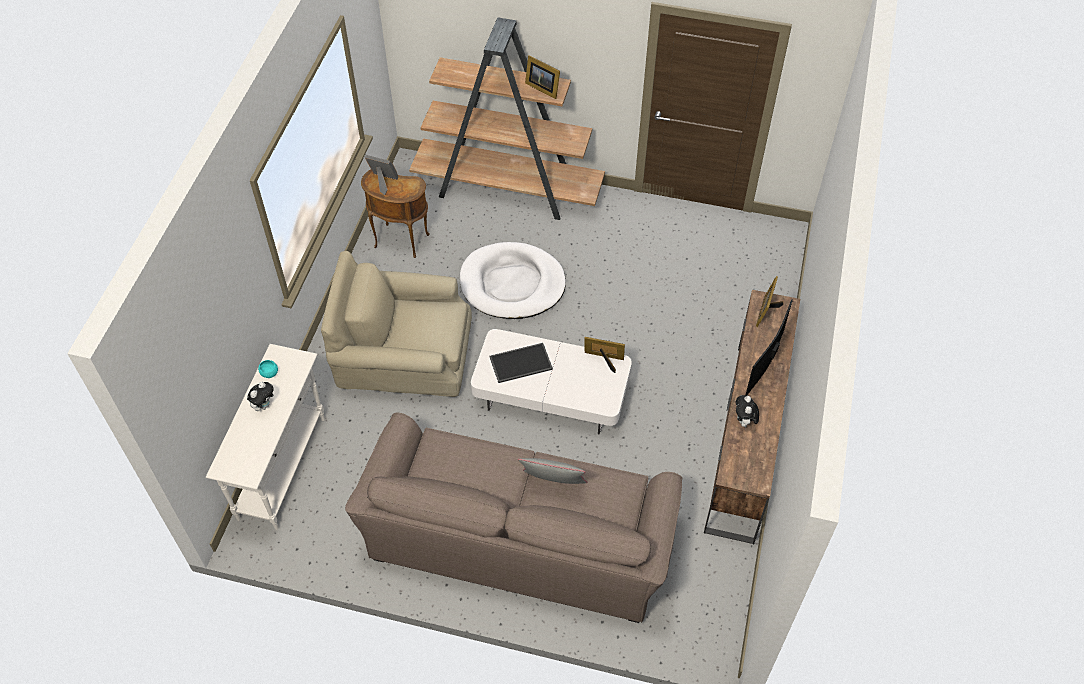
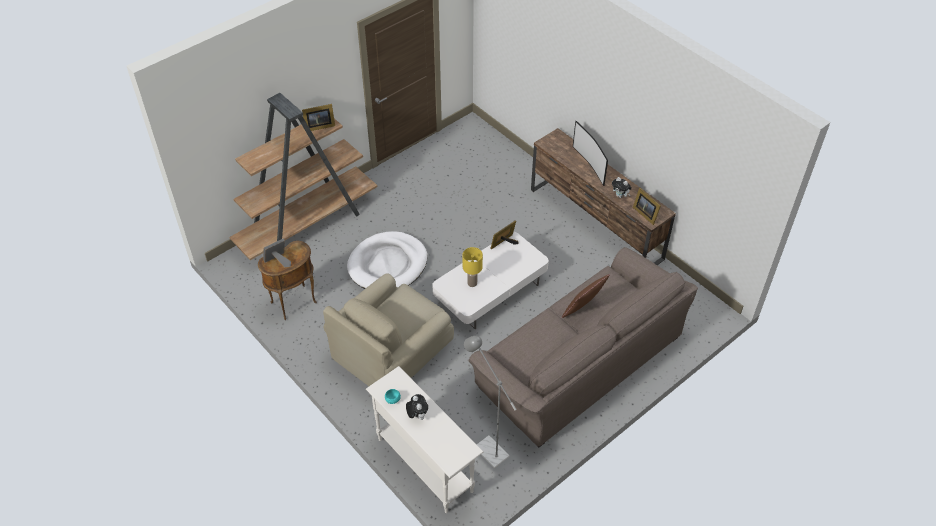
camera: 55 degrees left, 5 degrees down
(340, 511) = (486, 448): none -> grey floor lamp
(520, 364) = (472, 283): tray -> yellow table lamp
(553, 486) = (583, 310): grey pillow -> brown pillow
(766, 311) = (554, 145): picture frame -> picture frame (645, 213)

